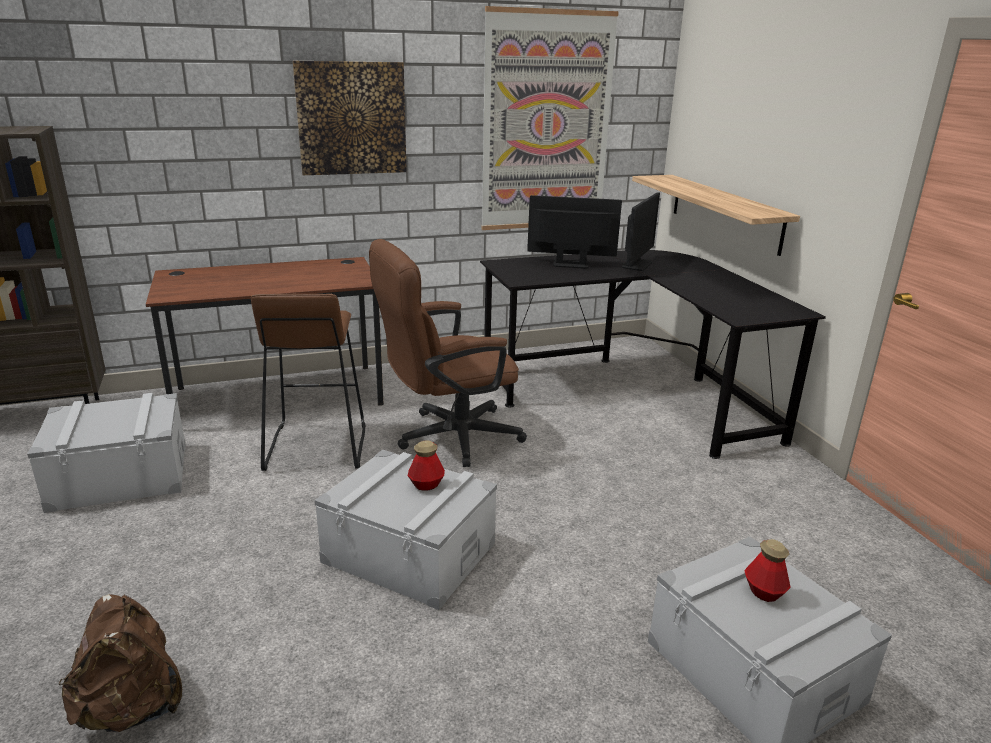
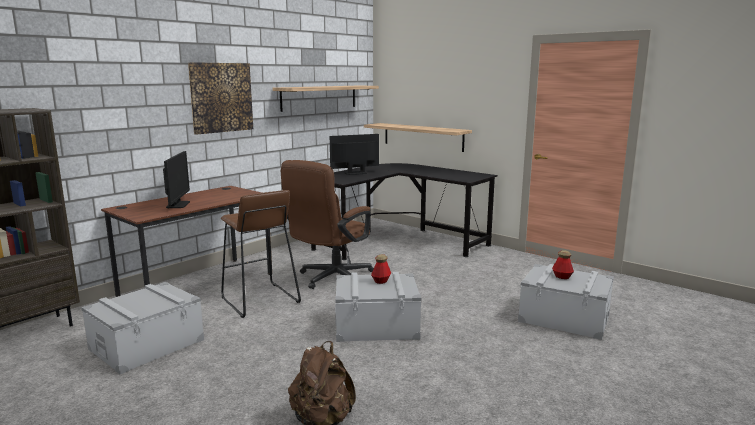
camera: 30 degrees left, 10 degrees down
(547, 123) = (319, 97): picture -> shelf
(636, 265) = (387, 169): monitor -> monitor (178, 205)

